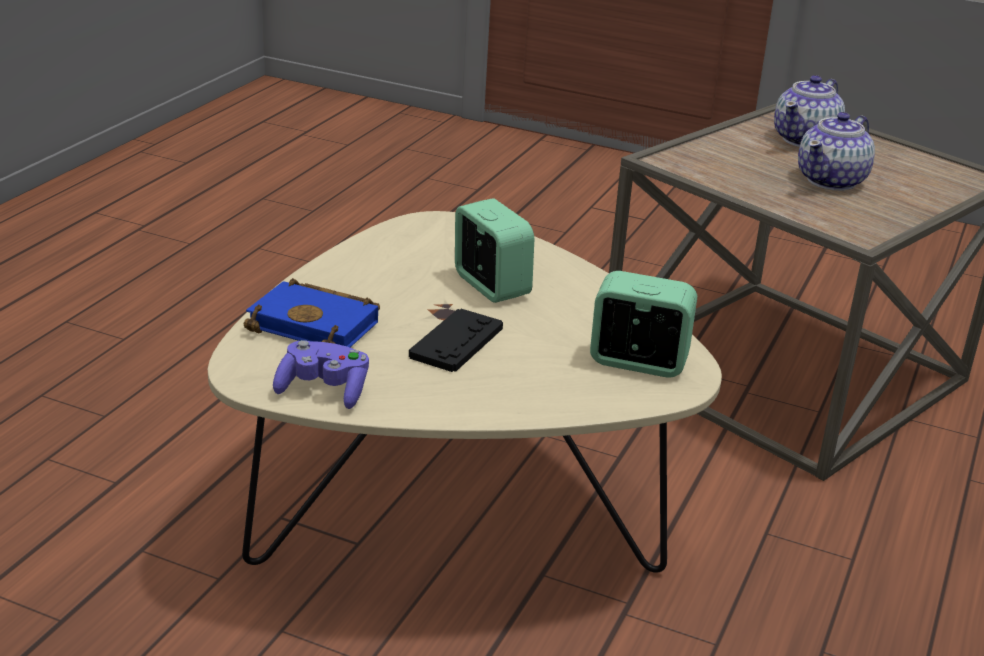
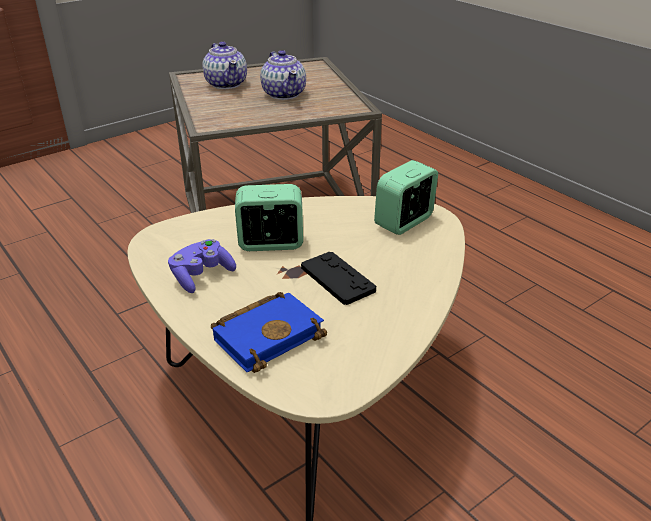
camera: 60 degrees left, 5 degrees up
(324, 390) = (368, 357): purple game controller -> purple game controller (201, 276)

